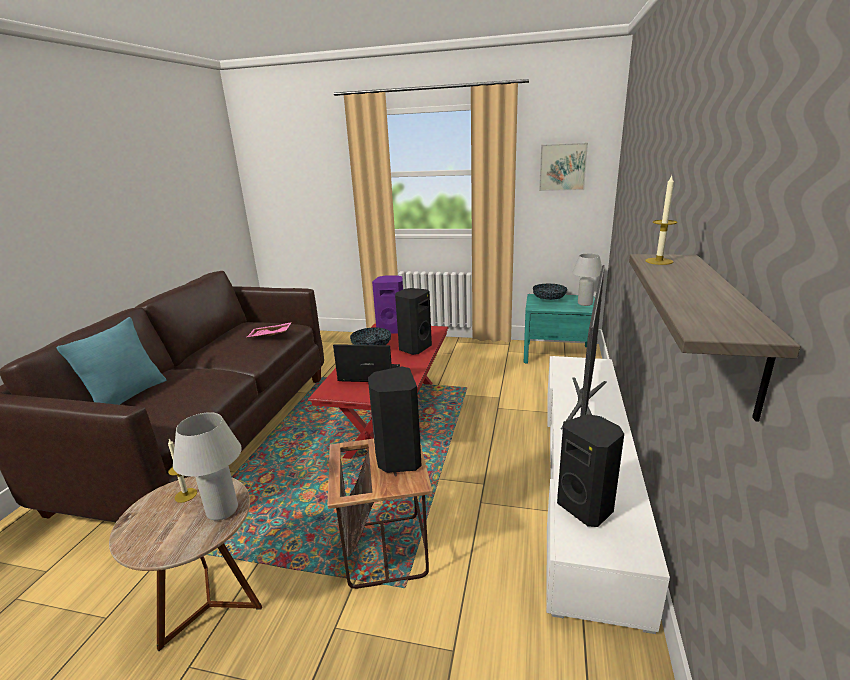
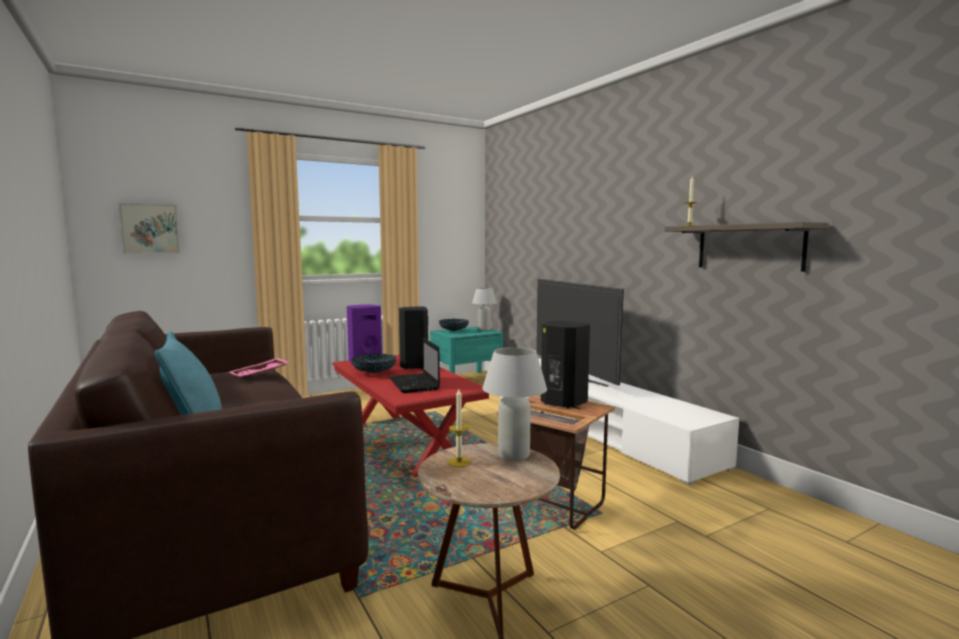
camera: 45 degrees left, 15 degrees down
(368, 375) = (414, 384): laptop -> laptop turned 75 degrees counterclockwise
(562, 167) = (448, 219): picture -> picture (150, 229)
(586, 507) = (663, 410): black speaker -> none

